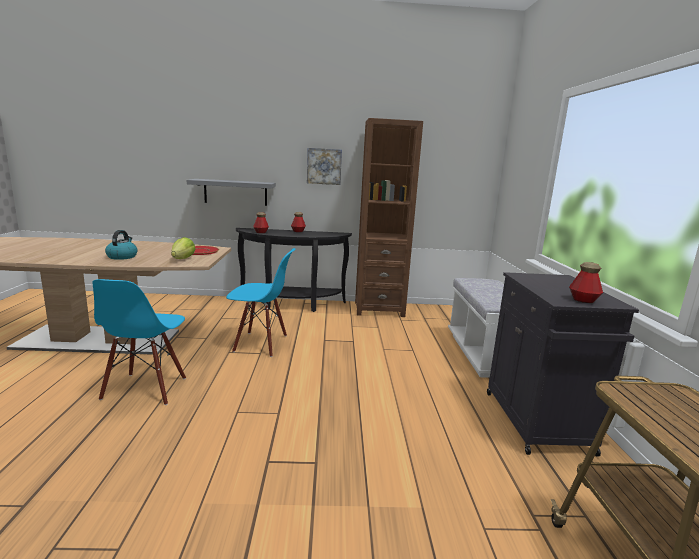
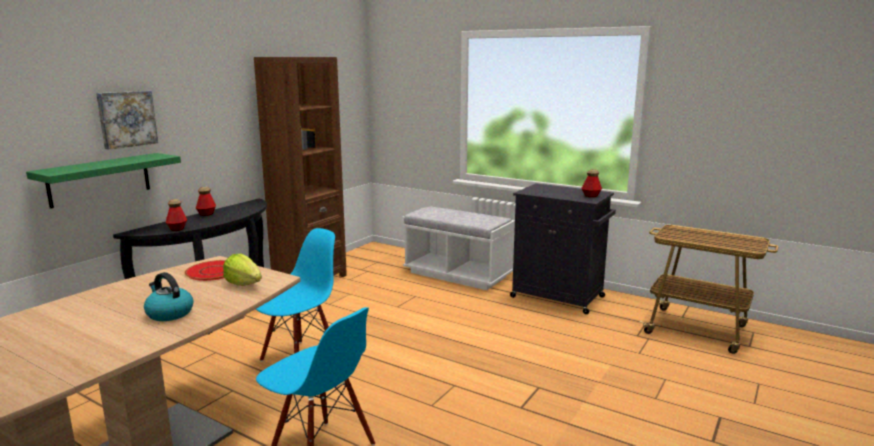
camera: 55 degrees left, 0 degrees up
(235, 192) = (100, 179): grey shelf -> green shelf
(324, 166) = (214, 119): picture -> picture (126, 119)

